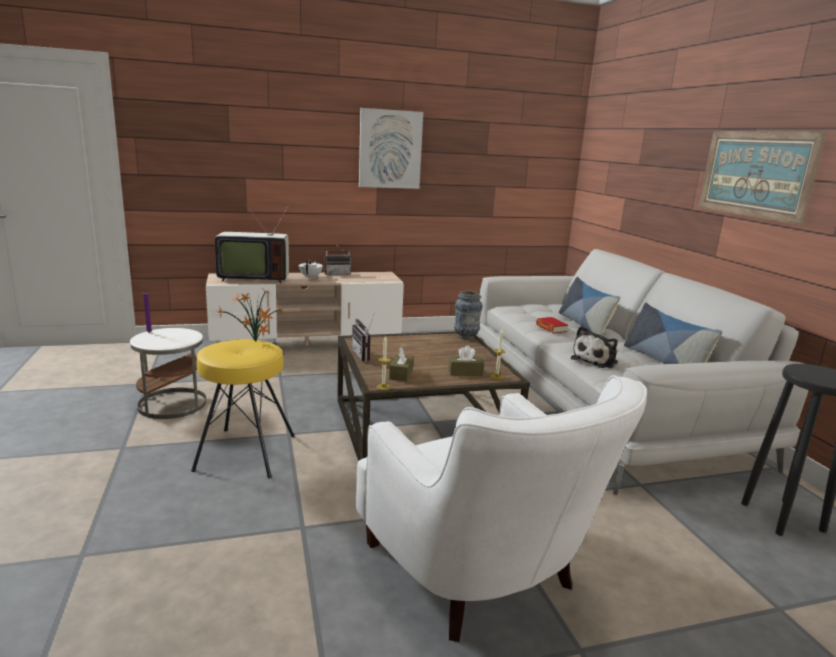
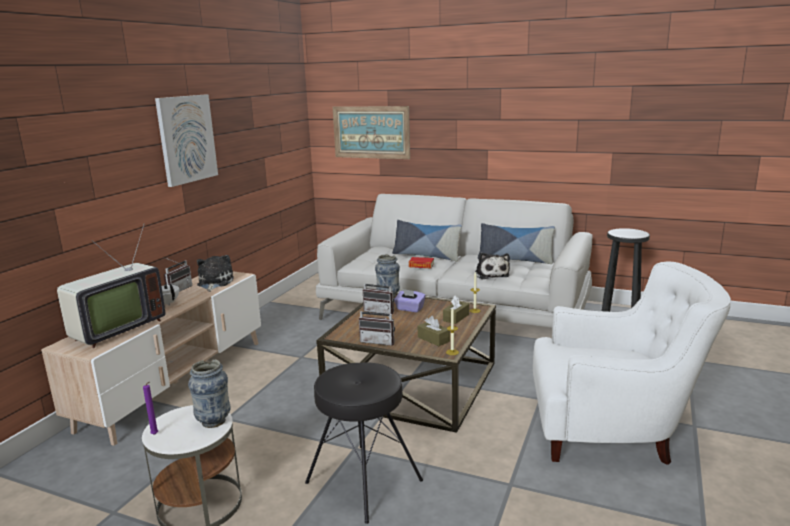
camera: 50 degrees left, 0 degrees up
(177, 341) = (213, 421): none -> vase
(245, 452) = (363, 482): yellow stool -> black stool
(255, 343) = (348, 368): potted plant -> none
(366, 278) = (214, 283): none -> plush toy
(429, 342) = (380, 311): none -> radio
(452, 351) = (409, 309): none -> purple tissue box
(756, 174) = (510, 119): picture -> picture (371, 132)

